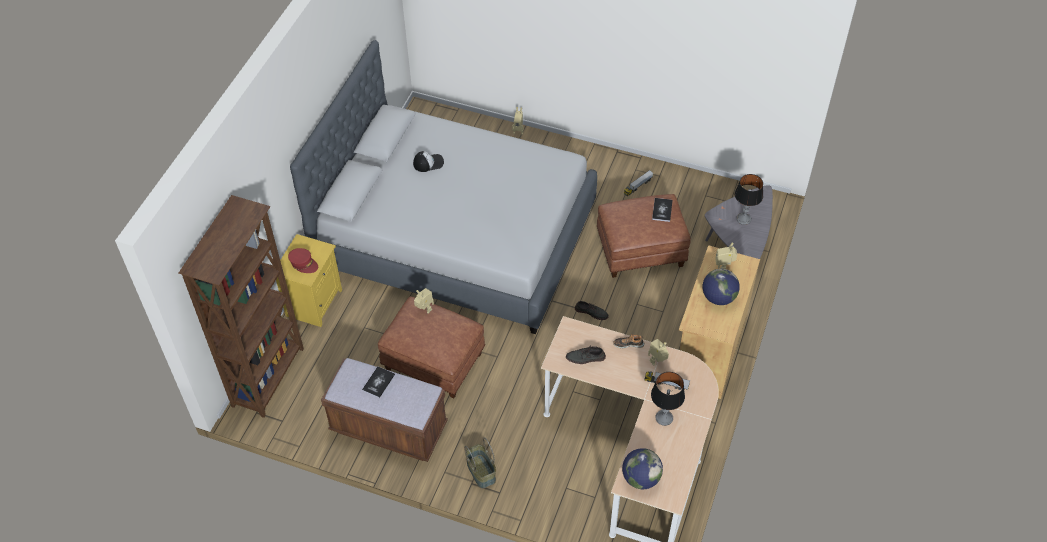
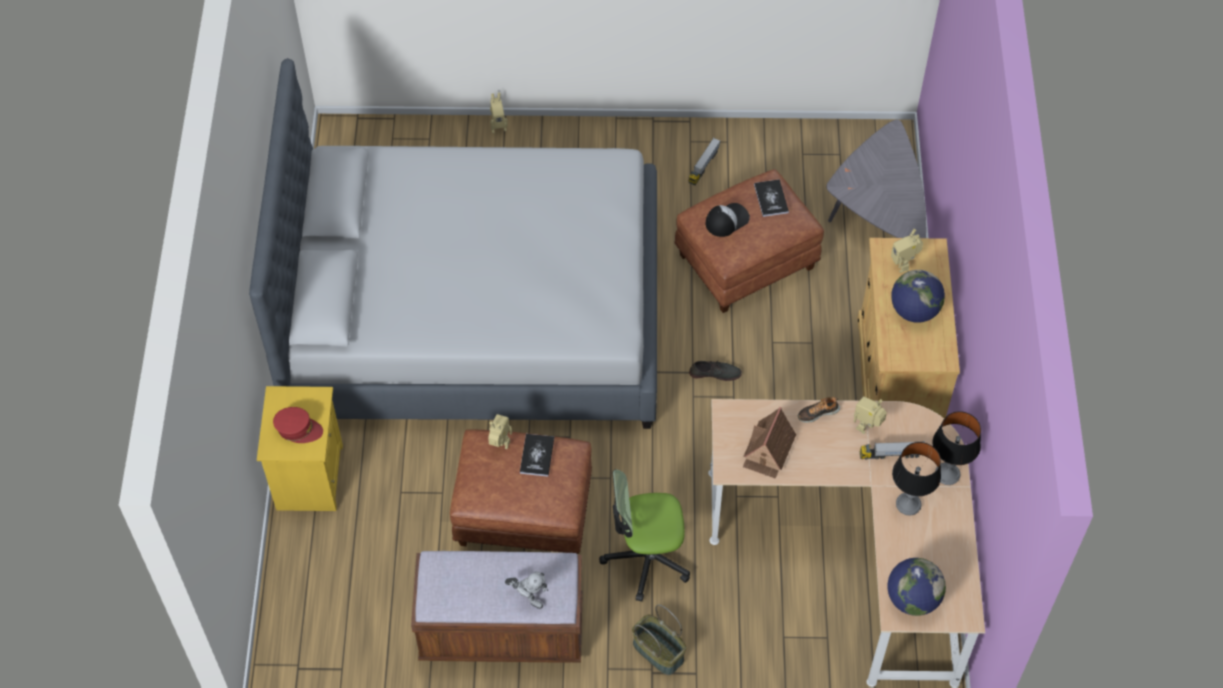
camera: 20 degrees left, 5 degrees up
(269, 377) = (293, 609): brown bookcase -> none
(378, 382) = (485, 574): book -> book (537, 455)
(399, 404) = (528, 597): none -> toy robot
(428, 163) = (418, 221): cap -> cap (726, 220)
(499, 412) = (646, 558): none -> office chair
(585, 358) = (768, 451): grey shoe -> toy house
(743, 219) = (882, 179): table lamp -> table lamp (947, 474)

